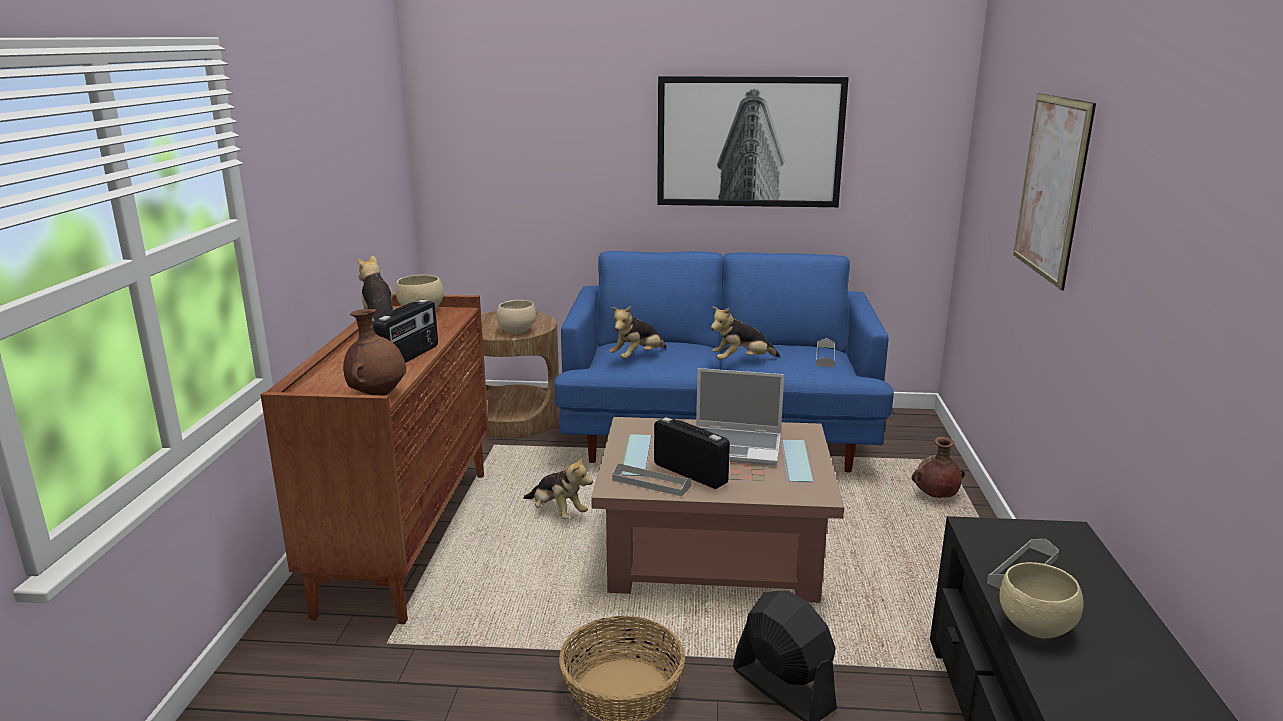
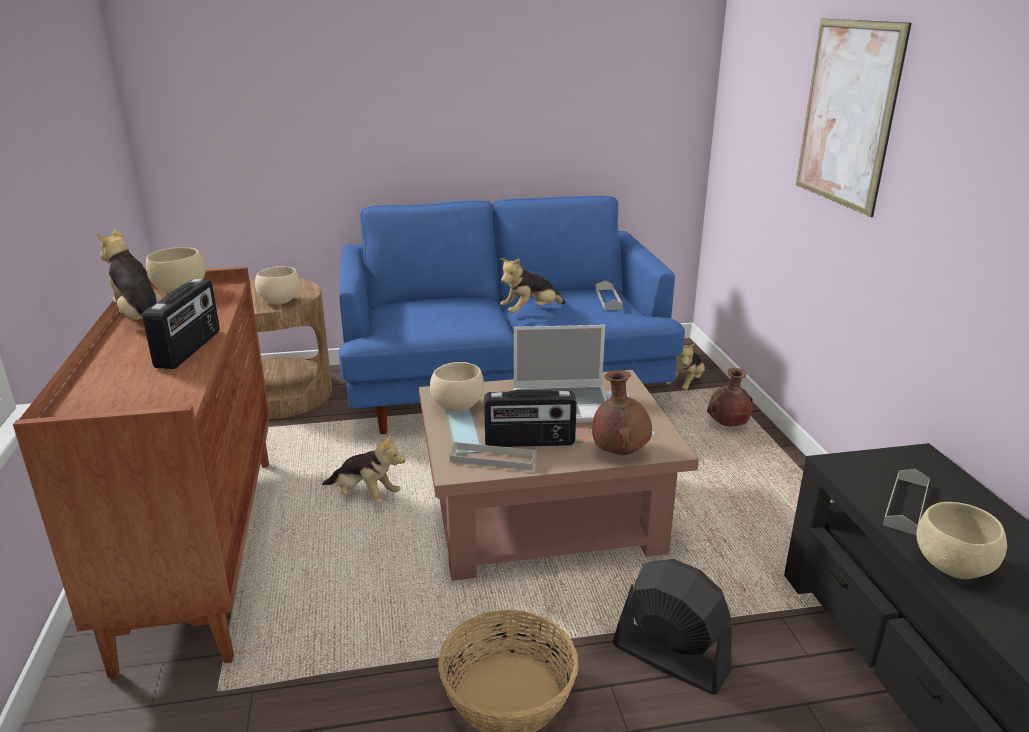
camera: 15 degrees left, 5 degrees up
(378, 395) = (171, 404): brown vase -> brown vase (619, 452)
(637, 357) = (422, 318): plush toy -> plush toy (685, 384)
(638, 436) = (456, 406): none -> beige bowl
(690, 473) = (529, 442): radio -> radio turned 150 degrees clockwise
(749, 142) = (508, 82): picture -> none

